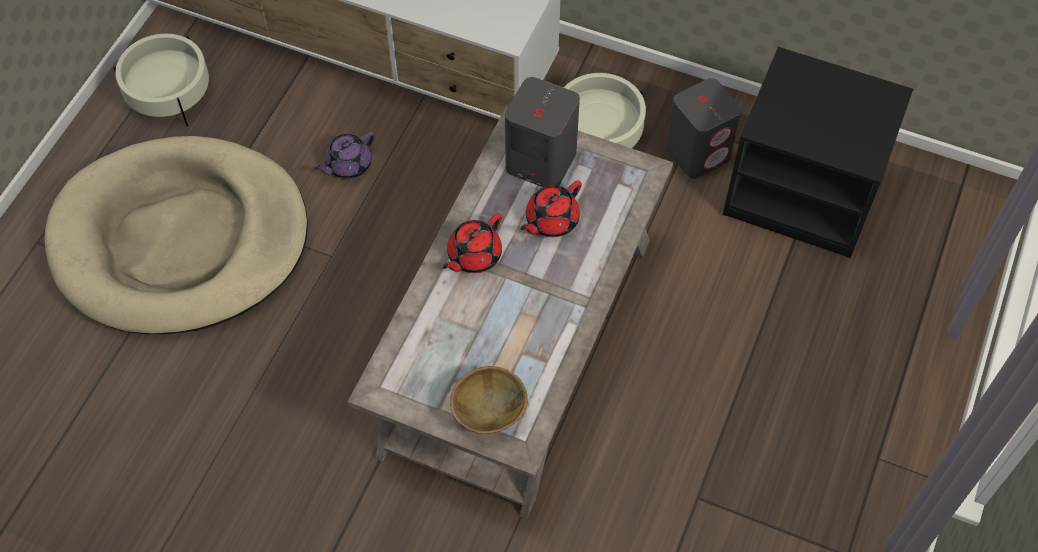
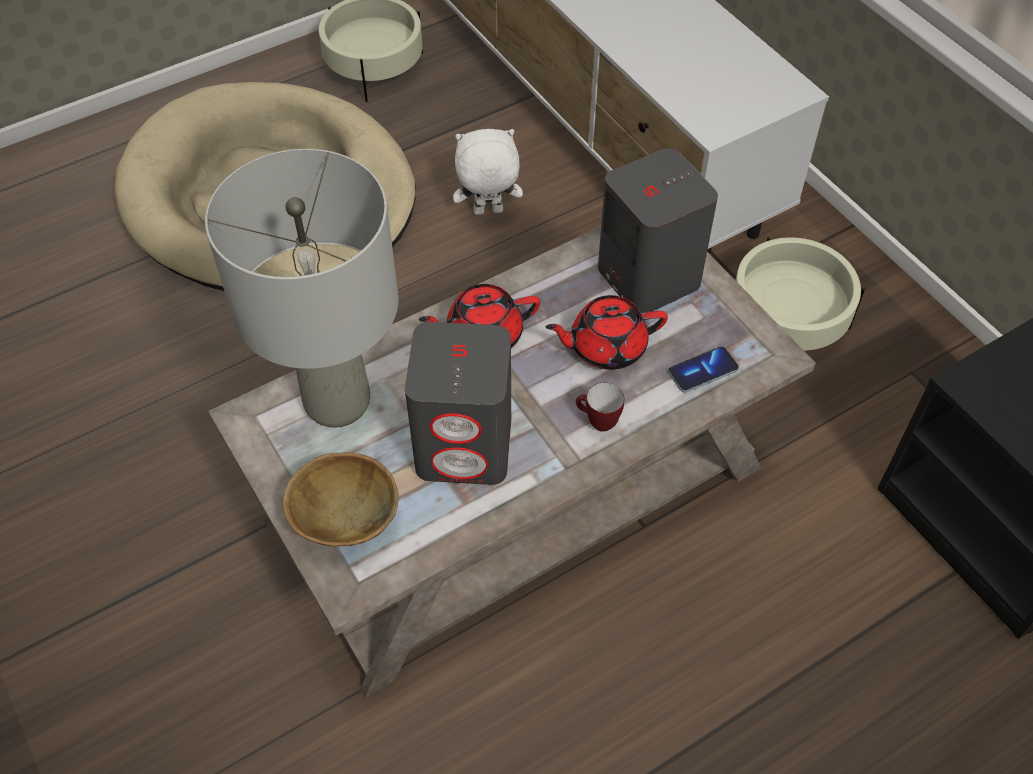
camera: 35 degrees right, 5 degrees down
(348, 165) = (487, 212): purple teapot -> white plush toy
(422, 349) = (337, 403): none -> grey table lamp
(581, 270) = (597, 422): none -> mug
(616, 203) = (702, 371): none -> phone
(698, 152) = (898, 403): grey speaker -> grey speaker (465, 445)

